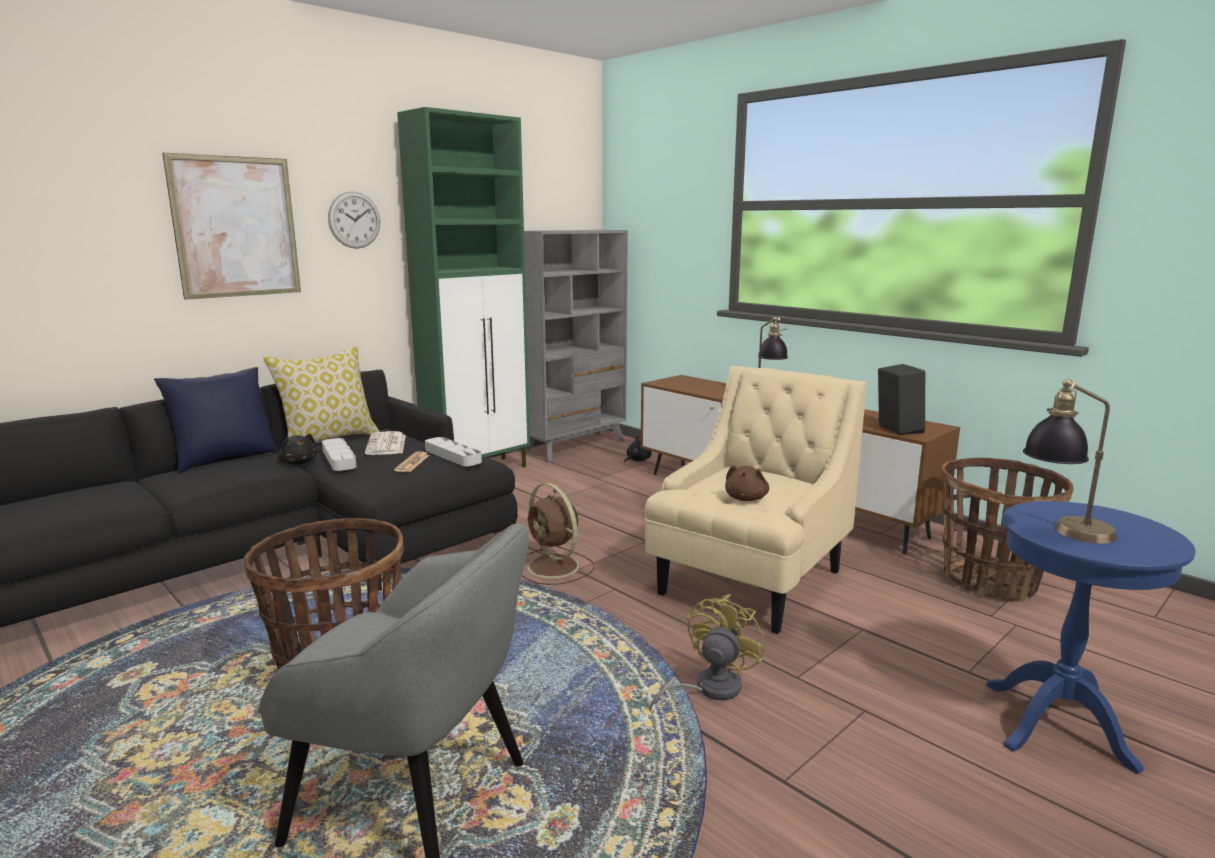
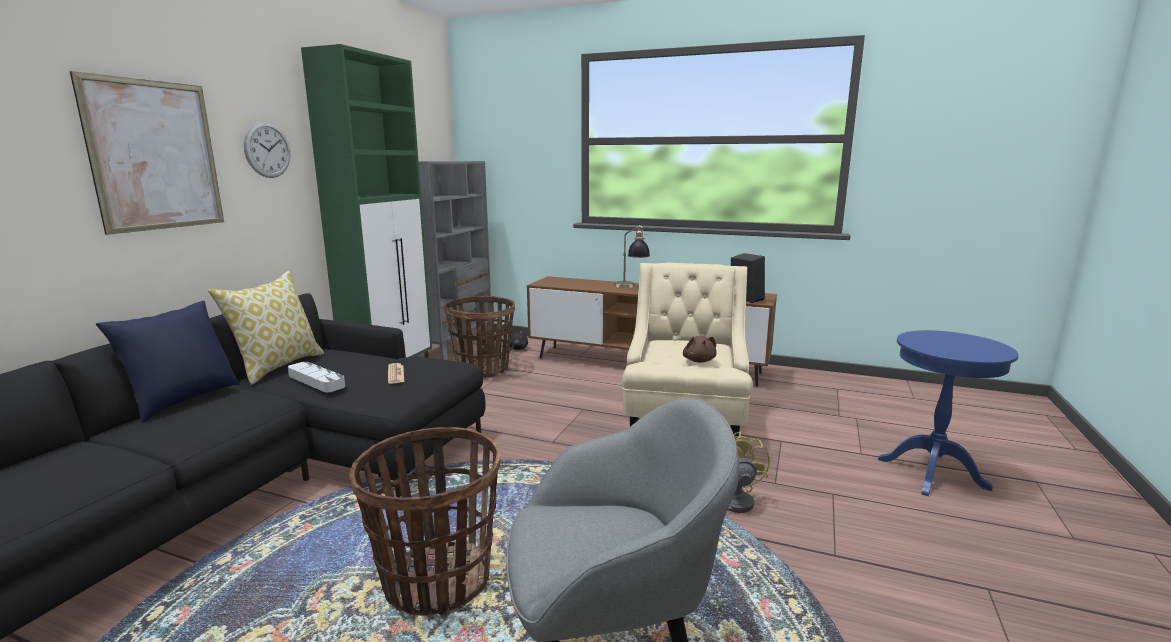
camera: 25 degrees left, 0 degrees up
(298, 463) = (273, 391): black plush toy -> none
(386, 445) = (350, 362): newspaper -> none
(453, 456) = (424, 363): grey tray -> none
(554, 567) = (534, 443): brown fan -> none
(990, 581) = (818, 394): basket -> basket (483, 369)
(1063, 533) = (946, 349): table lamp -> none

